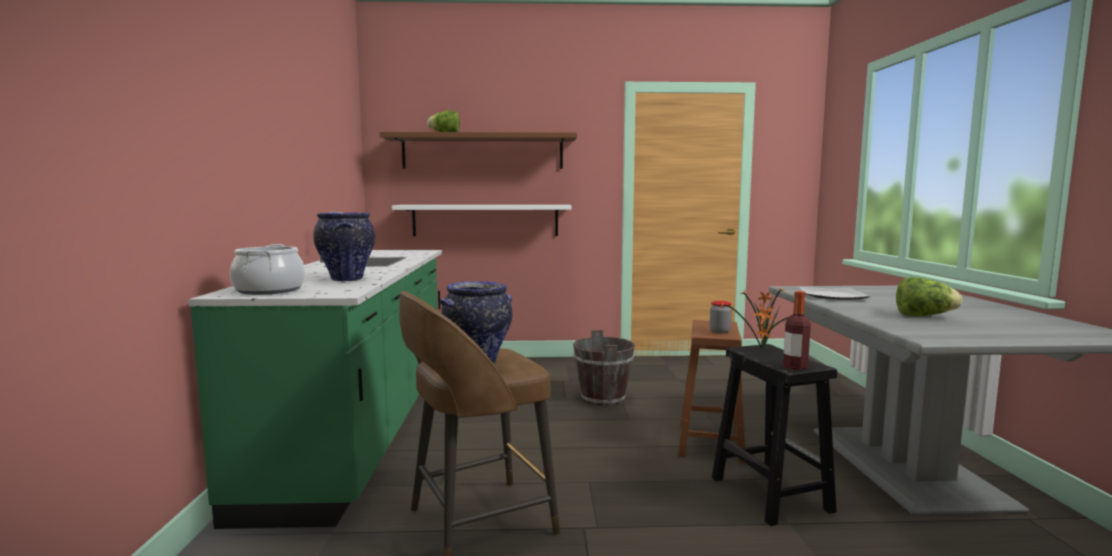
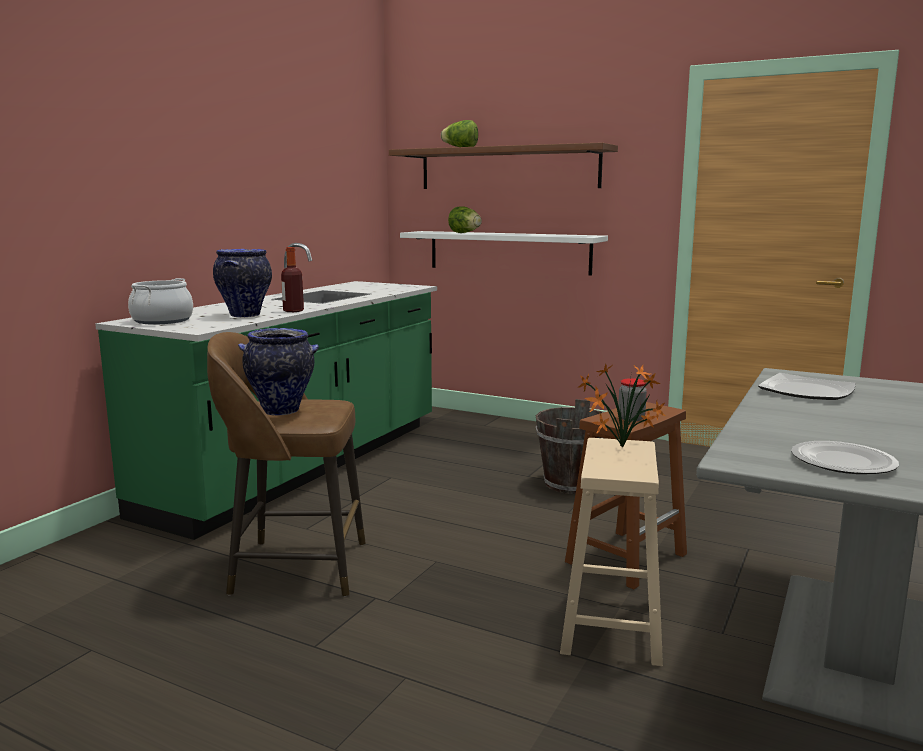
camera: 30 degrees right, 5 degrees up
(768, 493) = (611, 625): black stool -> beige stool
(795, 366) = (610, 471): bottle -> bottle (293, 311)
(923, 316) = (842, 434): lettuce -> lettuce (465, 233)
(972, 330) = (844, 462): none -> plate

